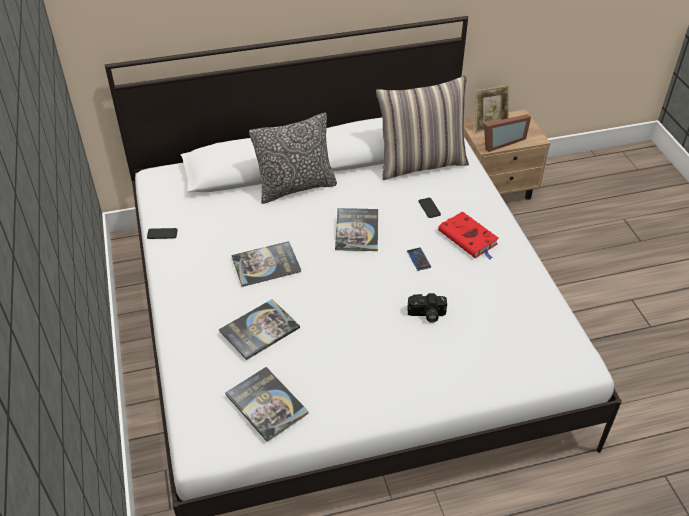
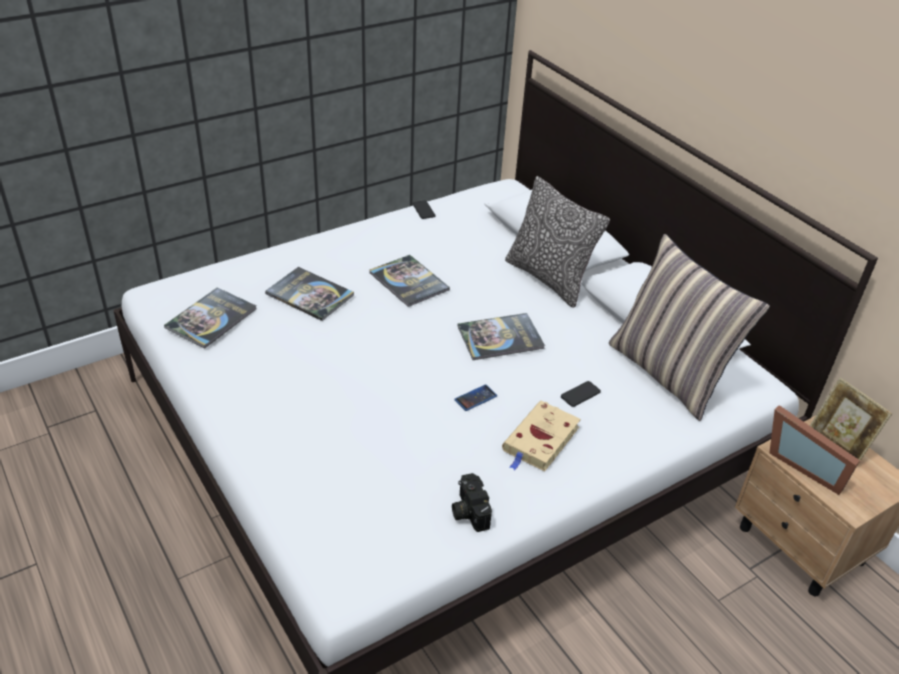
camera: 70 degrees right, 5 degrees down
(426, 315) = (380, 419): camera -> camera (468, 511)
(469, 238) = (540, 441): red book -> beige book

